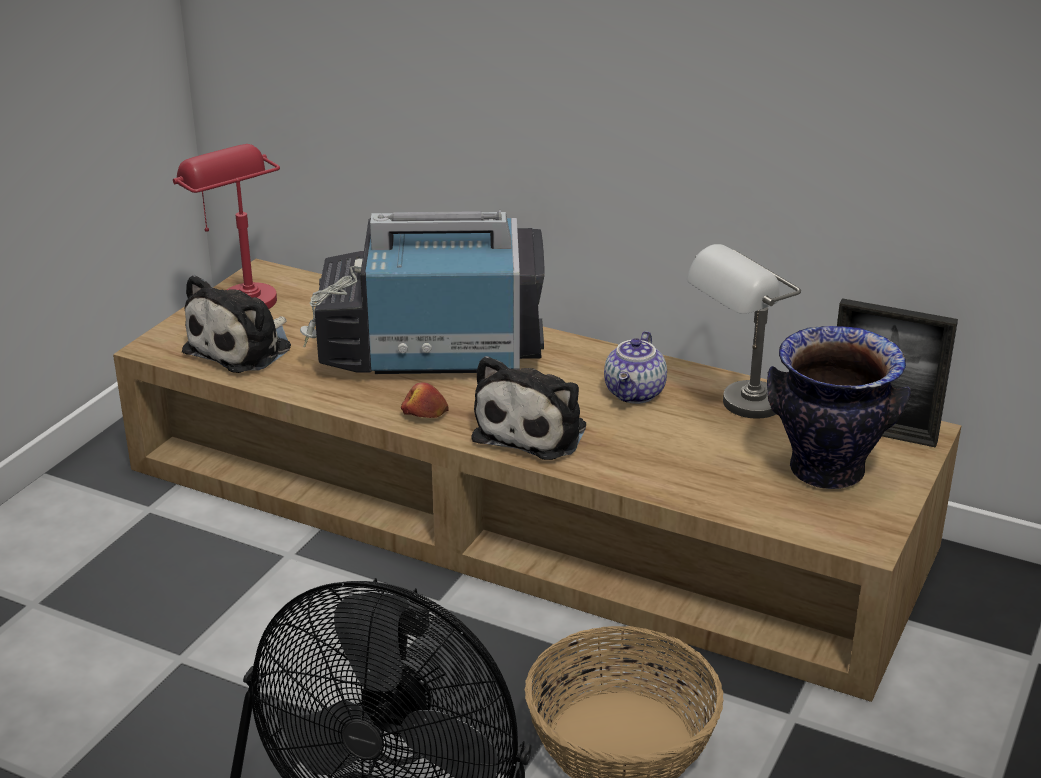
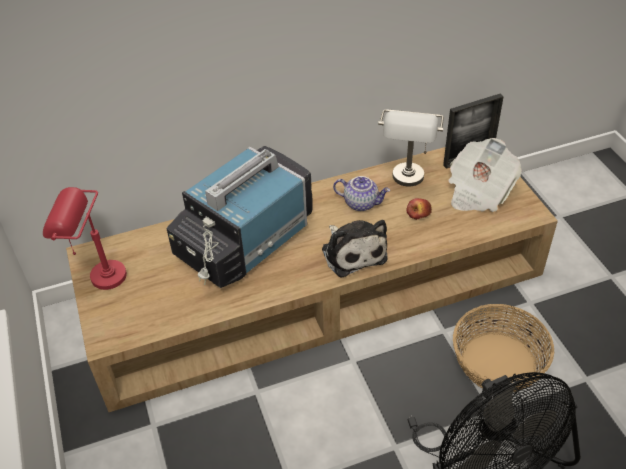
camera: 45 degrees left, 15 degrees up
(243, 348) = (153, 306): plush toy -> none
(424, 414) = (296, 278): apple -> apple (418, 213)
(636, 394) = (361, 203): teapot -> teapot turned 45 degrees counterclockwise
(826, 472) = (478, 191): vase -> newspaper

